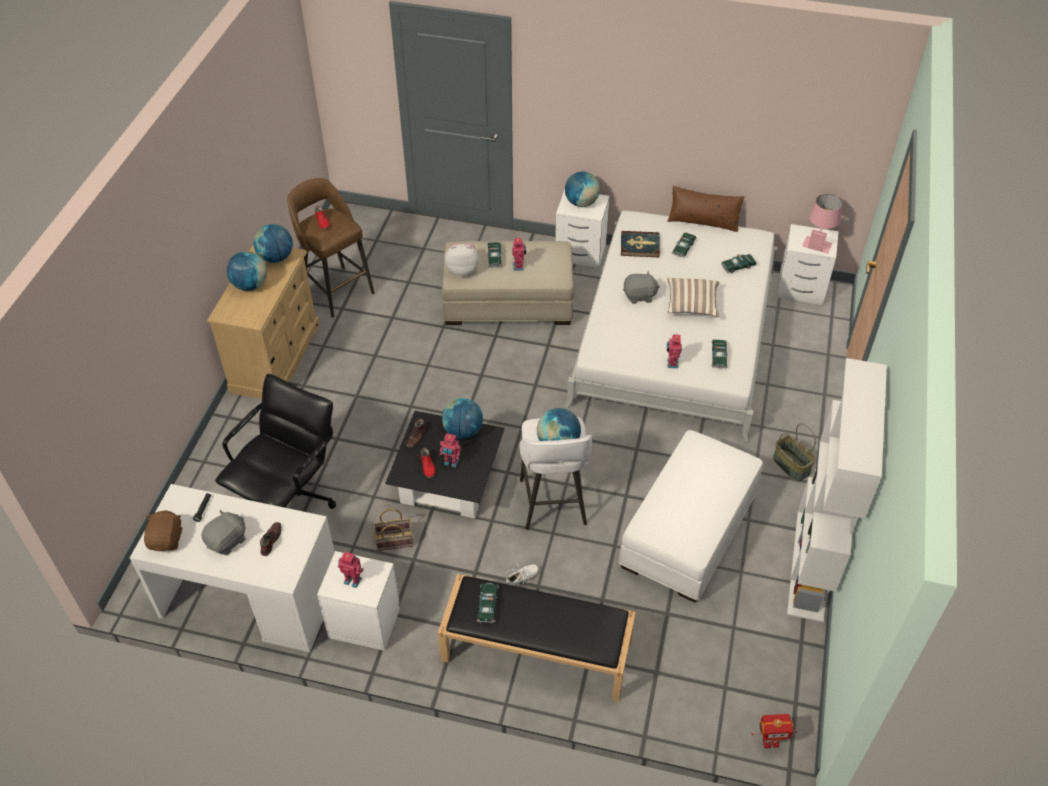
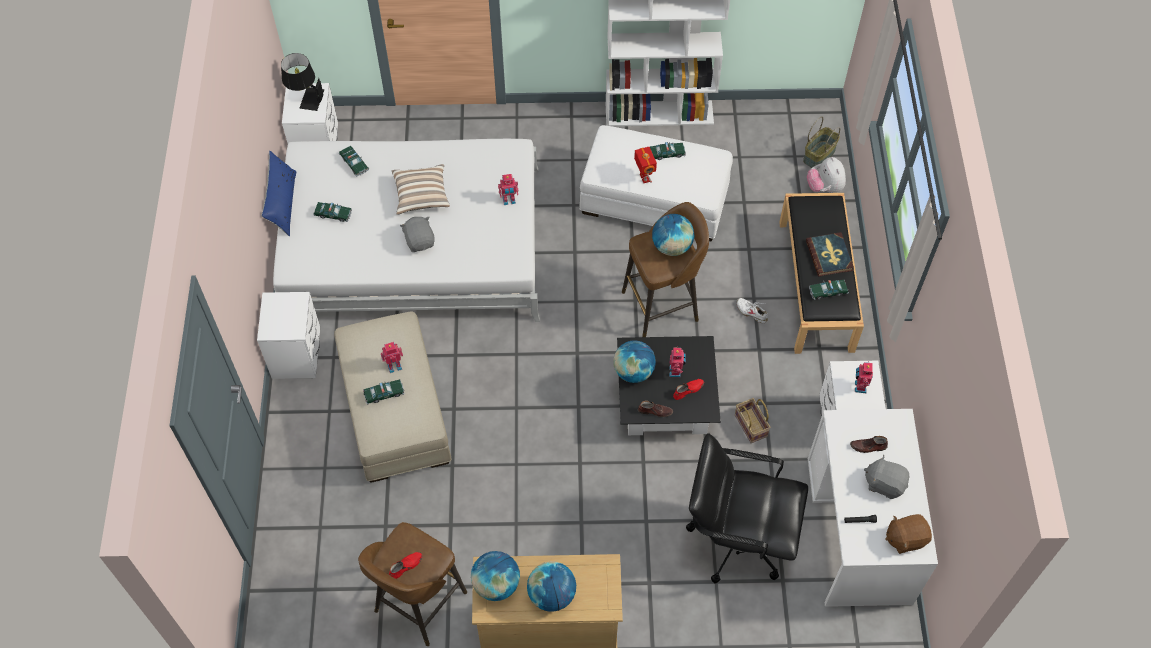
camera: 105 degrees left, 10 degrees up
(462, 269) = (411, 422): plush toy -> plush toy (824, 187)
(553, 504) = (662, 305): white stool -> brown stool
(581, 203) = (281, 317): globe -> none
(640, 246) = (337, 254): book -> book (829, 256)
(703, 221) = (282, 203): brown pillow -> blue pillow
(718, 357) = (489, 165): toy car -> toy car (667, 153)
(770, 742) = (827, 124): toy robot -> toy robot (644, 178)
(792, 465) = (556, 134): basket -> basket (818, 155)
(818, 241) = (305, 98): pink table lamp -> black table lamp

